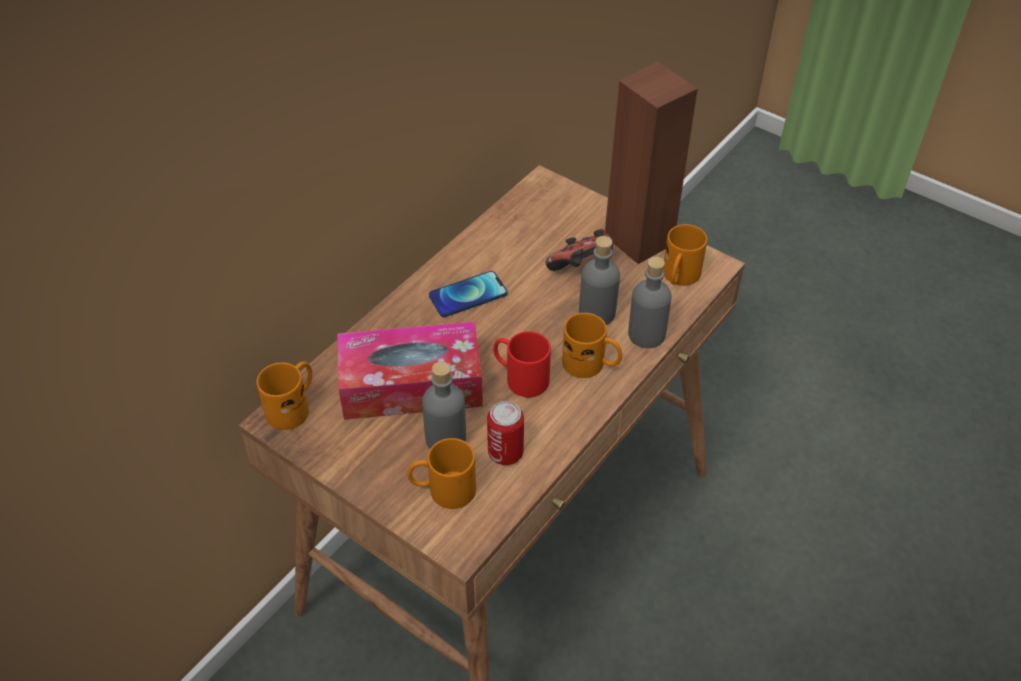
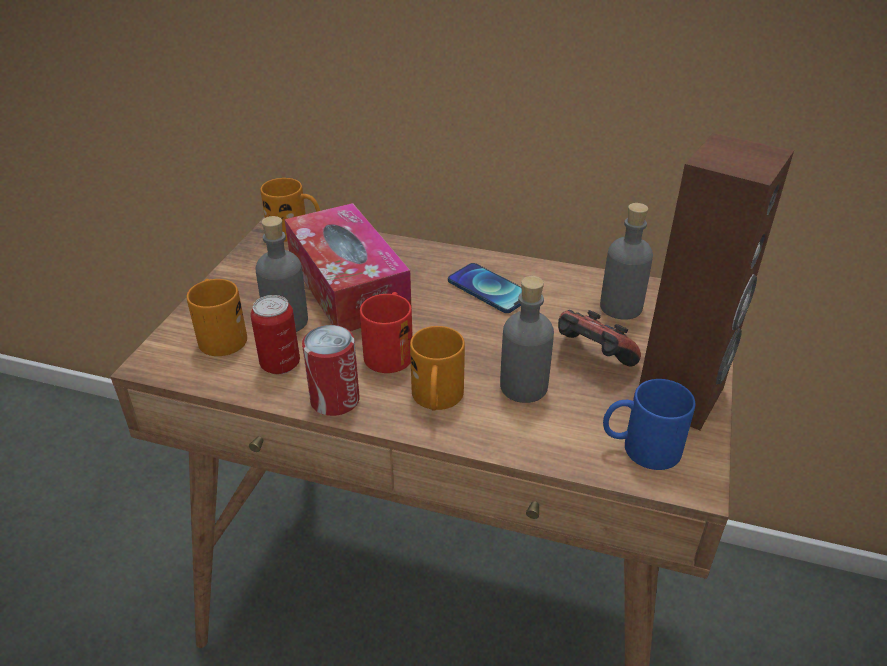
camera: 70 degrees right, 10 degrees down
(566, 425) = (335, 400): none -> can
(646, 334) = (515, 437): grey bottle -> grey bottle (621, 307)
(679, 278) = (640, 448): orange mug -> blue mug

